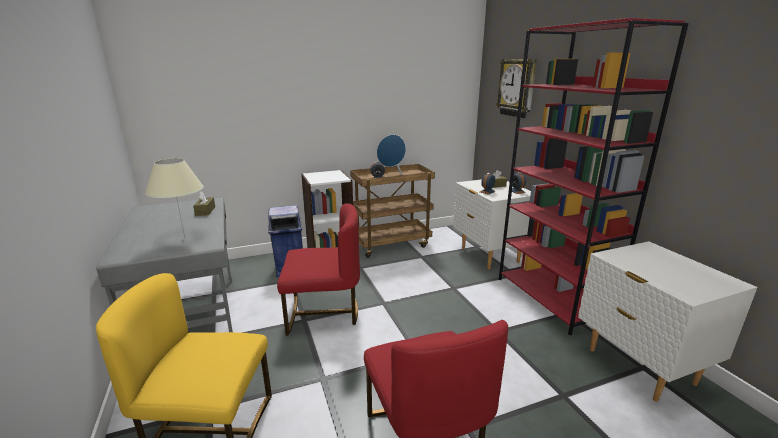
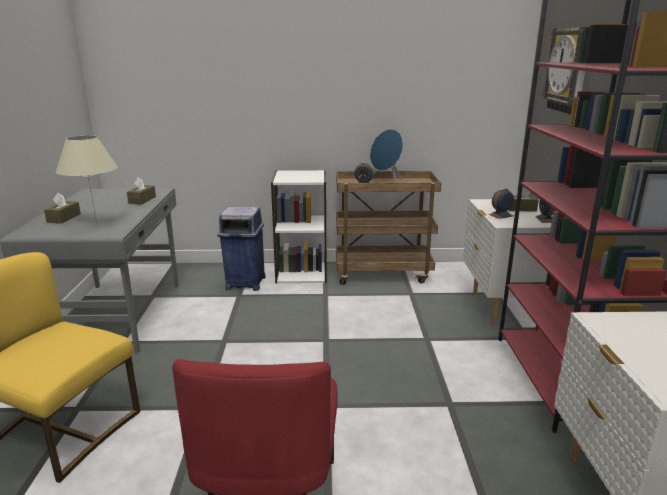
camera: 20 degrees right, 0 degrees up
(144, 237) = (64, 218): none -> brown tissue box
(323, 313) = (249, 338): red chair -> none

